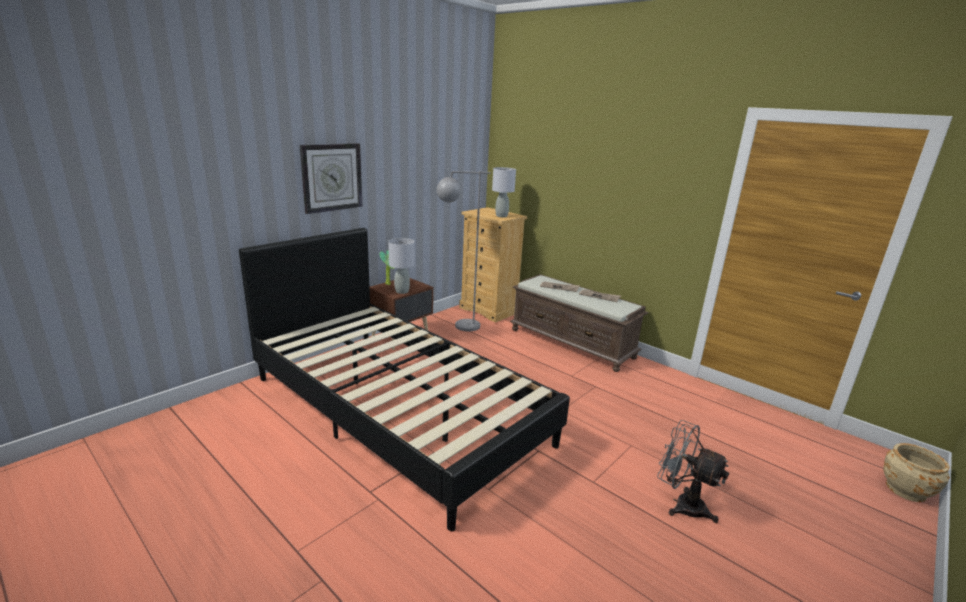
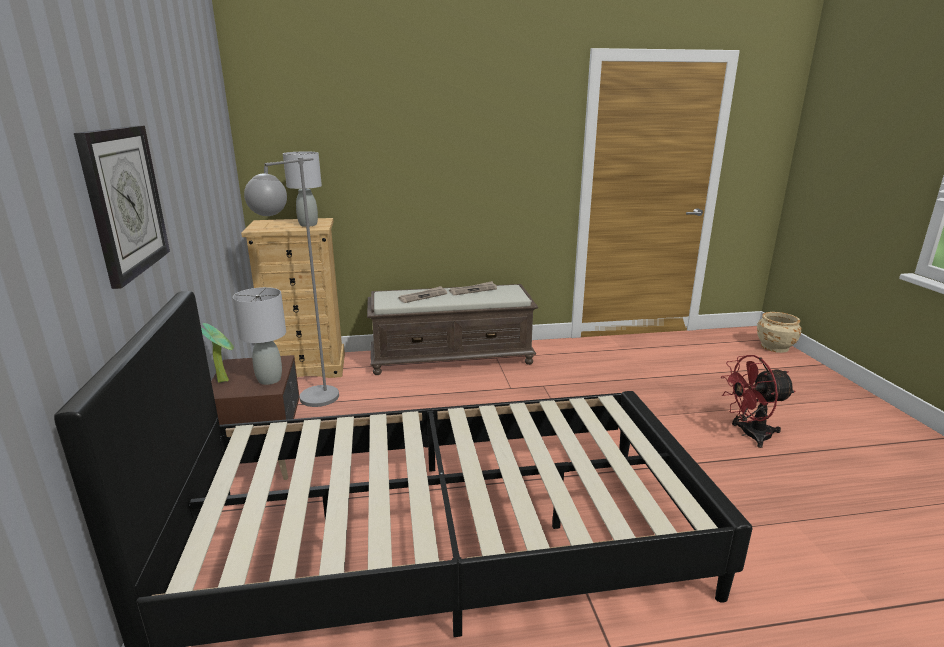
camera: 50 degrees left, 0 degrees up
(681, 504) = (749, 435): grey fan -> red fan

